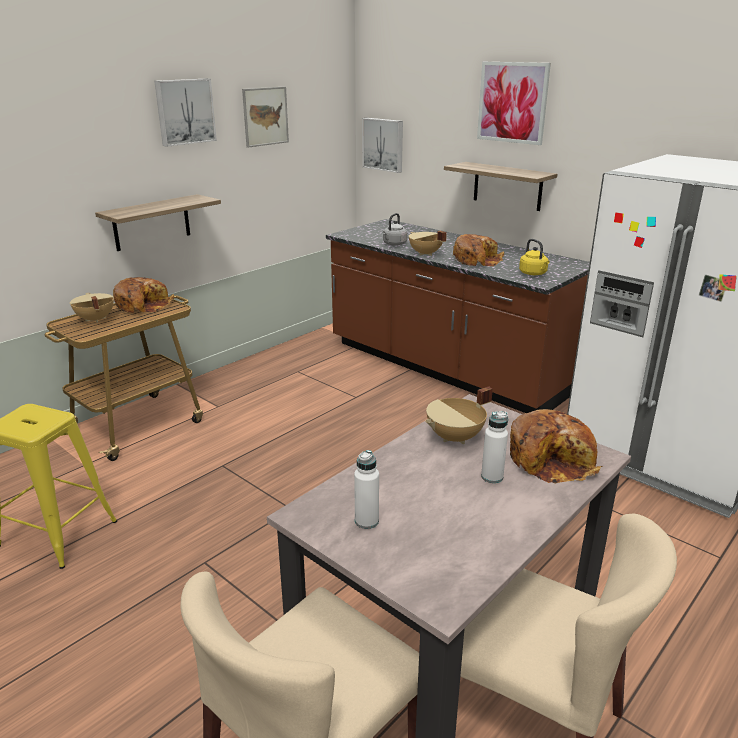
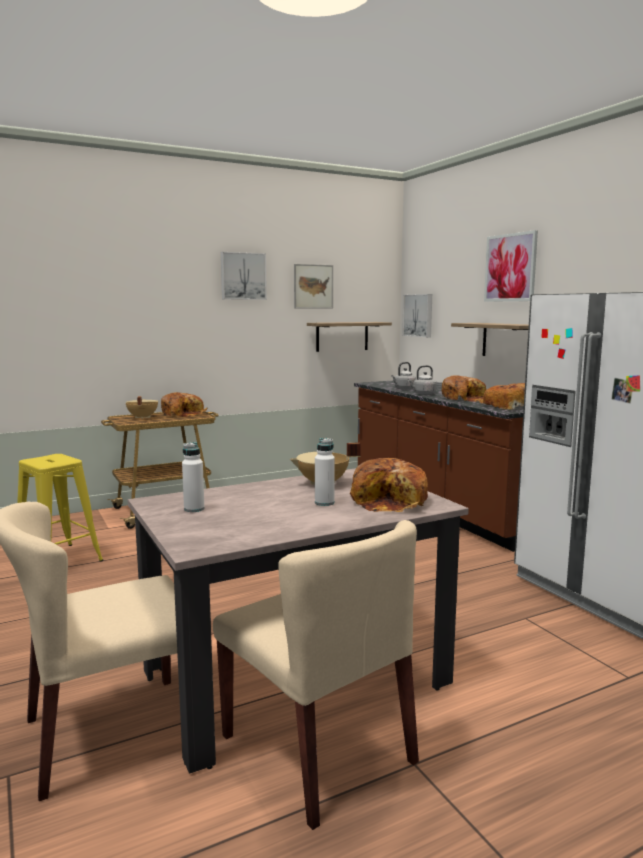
camera: 20 degrees right, 15 degrees down
(151, 222) = (206, 356): shelf -> shelf (342, 336)
(425, 254) = (423, 393): beige cooking pot -> grey kettle
(534, 273) = (506, 406): yellow kettle -> bread

